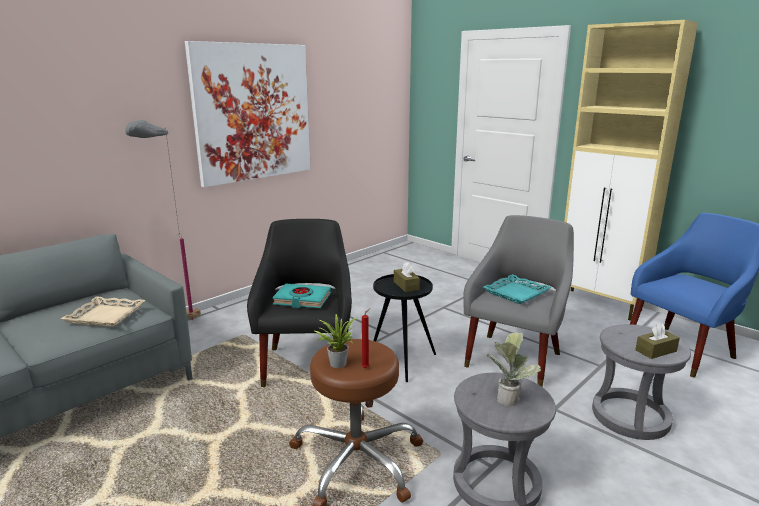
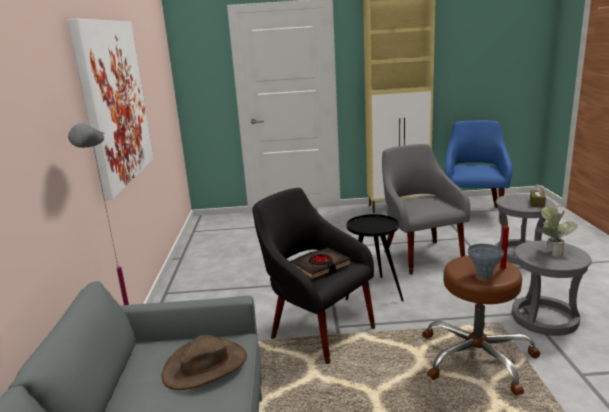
camera: 45 degrees left, 0 degrees up
(106, 316) = (205, 366): beige tray -> brown hat
(302, 299) = (320, 267): turquoise book -> black book
(336, 363) = (484, 276): potted plant -> grey vase
(406, 285) = (372, 224): brown tissue box -> none
(516, 293) = (422, 204): turquoise tray -> none

